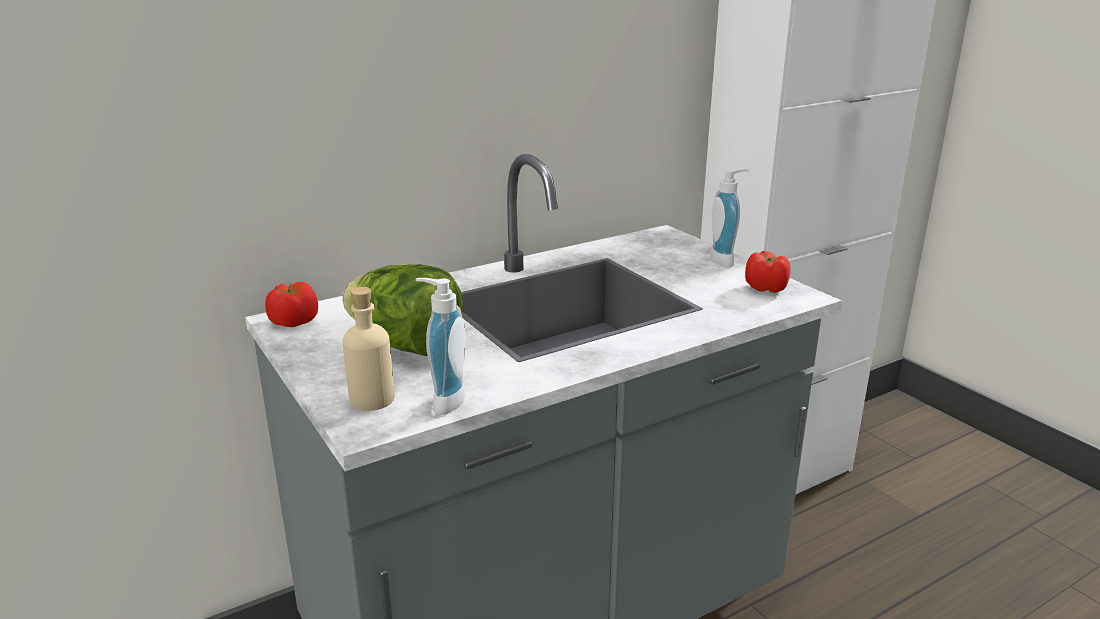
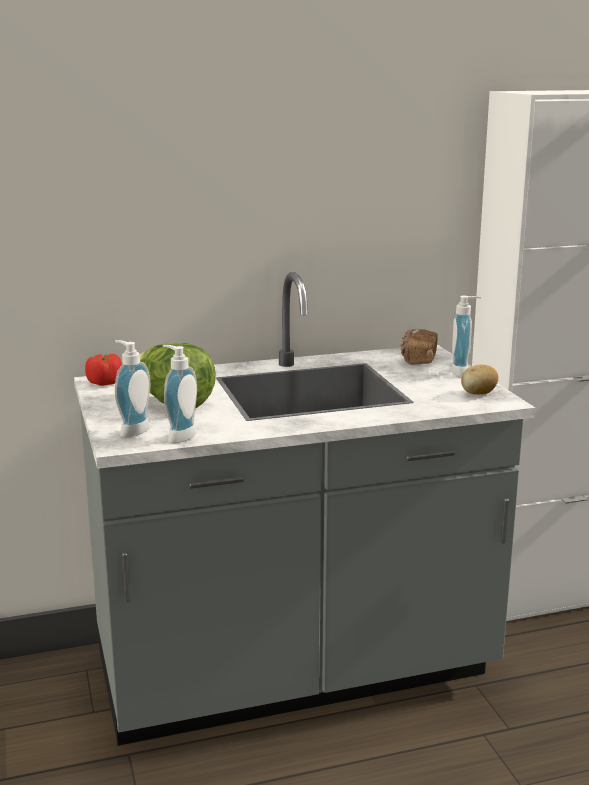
camera: 15 degrees right, 5 degrees down
(372, 399) = (132, 430): beige bottle -> soap dispenser
(662, 248) = (417, 360): none -> bread
(766, 288) = (478, 394): tomato -> potato

